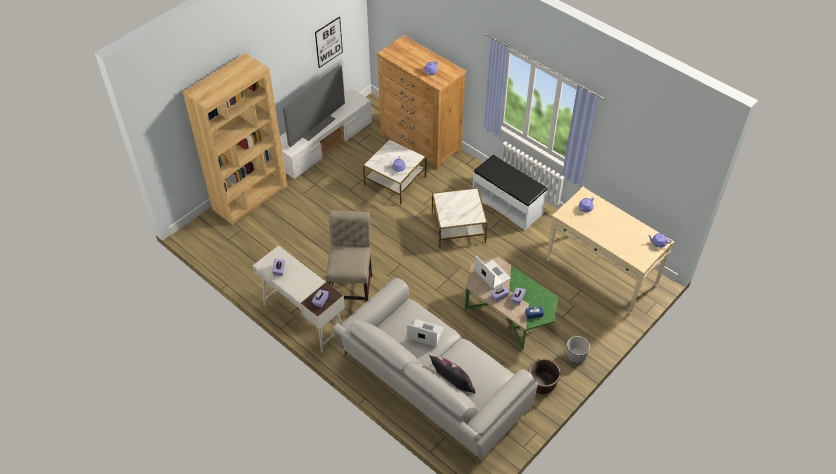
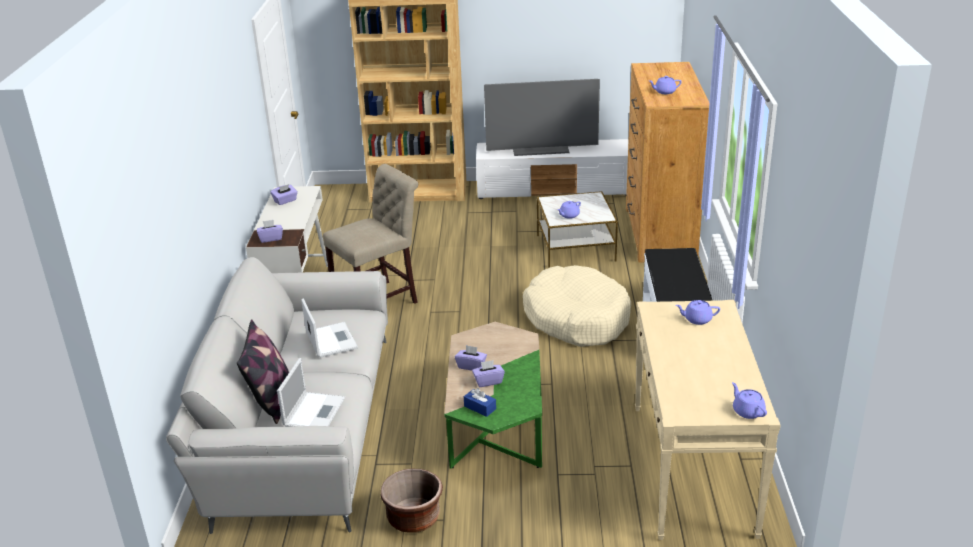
camera: 50 degrees right, 20 degrees down
(328, 42) = (603, 48): picture -> none
(458, 228) = (577, 318): side table -> beige dog bed
(491, 274) = (500, 343): laptop -> laptop (314, 411)
(575, 356) = (505, 524): planter -> none

